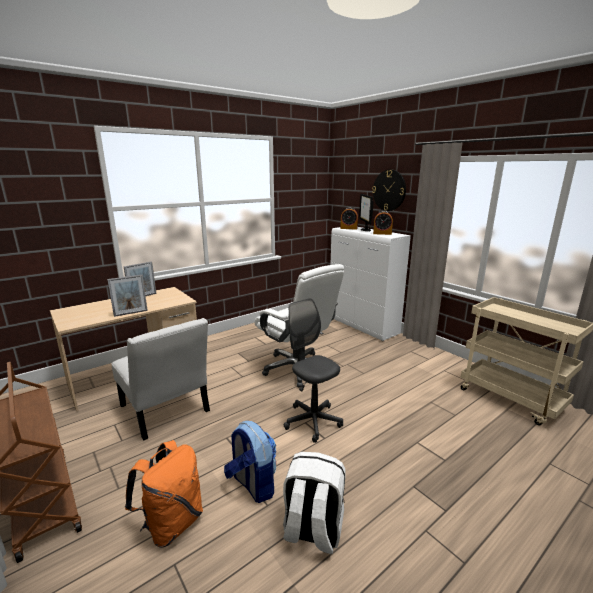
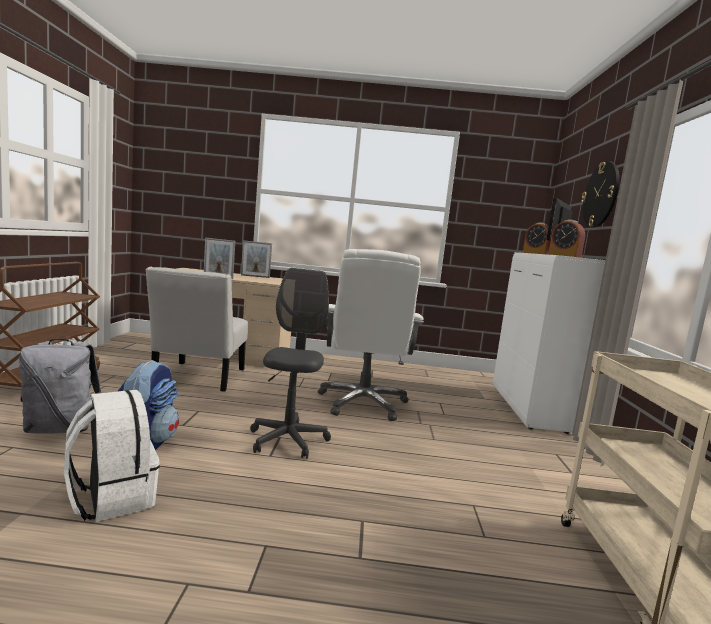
camera: 40 degrees right, 10 degrees down
(172, 523) = (61, 429): orange backpack -> grey backpack

